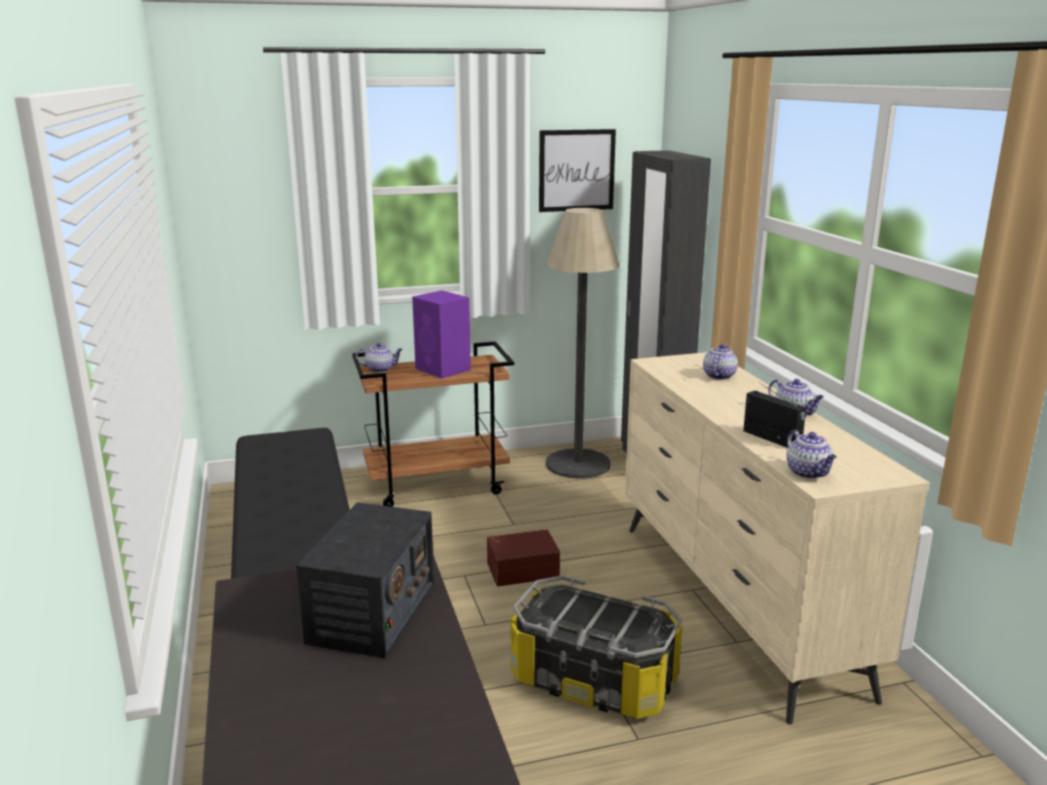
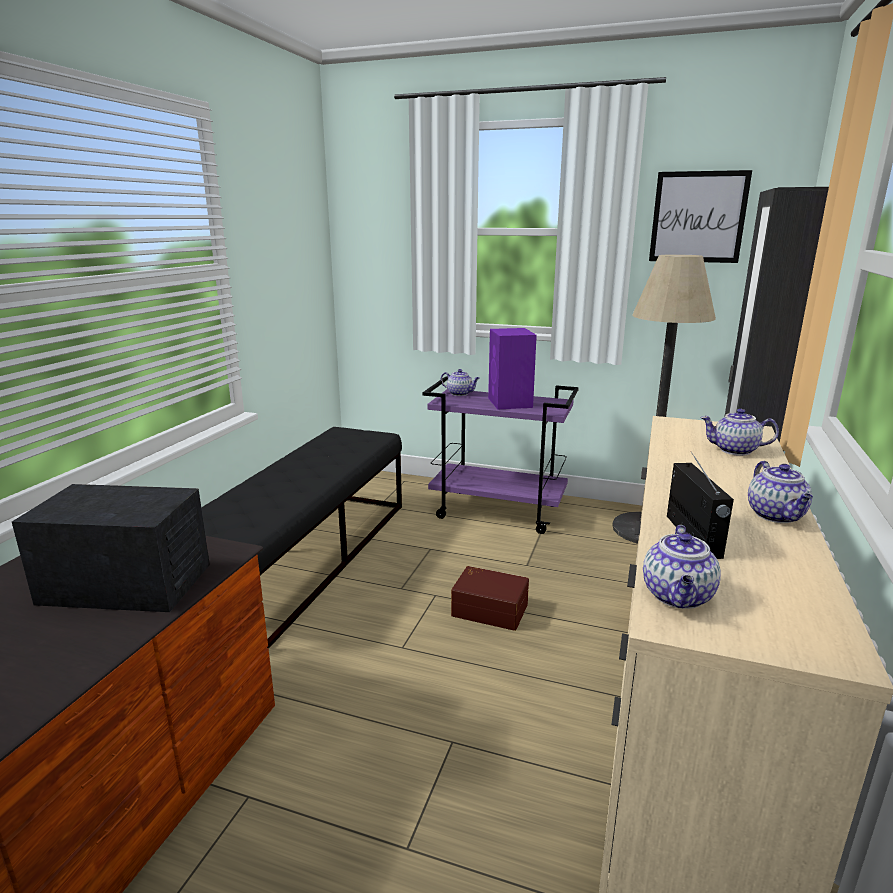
camera: 35 degrees right, 0 degrees up
(372, 613) = (127, 583): radio -> radio turned 135 degrees counterclockwise
(437, 485) = (499, 511): brown cart -> purple cart
(594, 680) = (436, 753): storage box -> none
(718, 376) = (734, 451): teapot -> teapot turned 135 degrees counterclockwise

